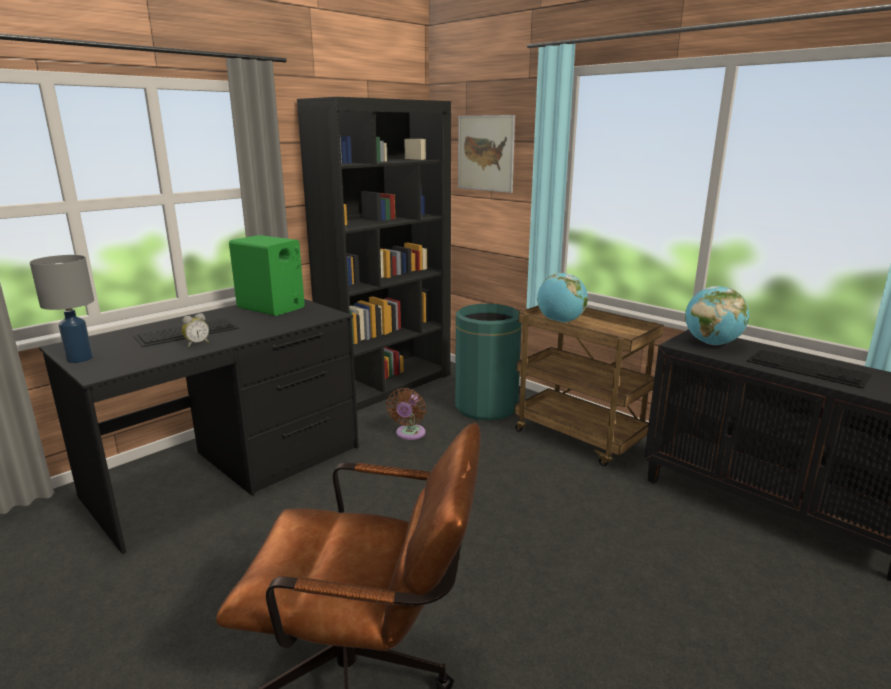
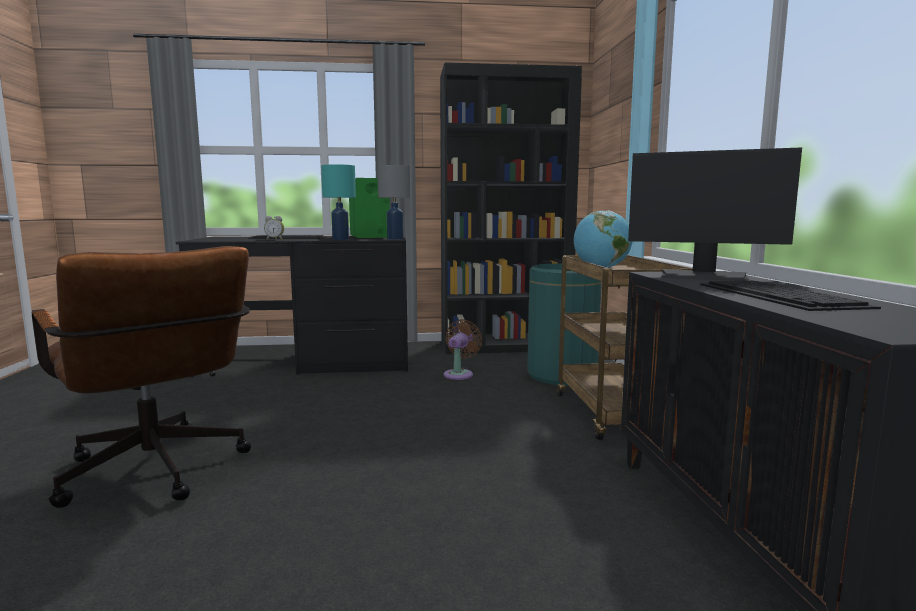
camera: 40 degrees right, 10 degrees down
(79, 359) = (209, 238): grey table lamp -> grey table lamp (395, 239)
(277, 326) = (341, 239): none -> turquoise table lamp
(409, 434) = (459, 374): brown fan -> brown fan turned 150 degrees clockwise
(485, 153) = (617, 115): picture -> none
(712, 343) = (704, 276): globe -> monitor

